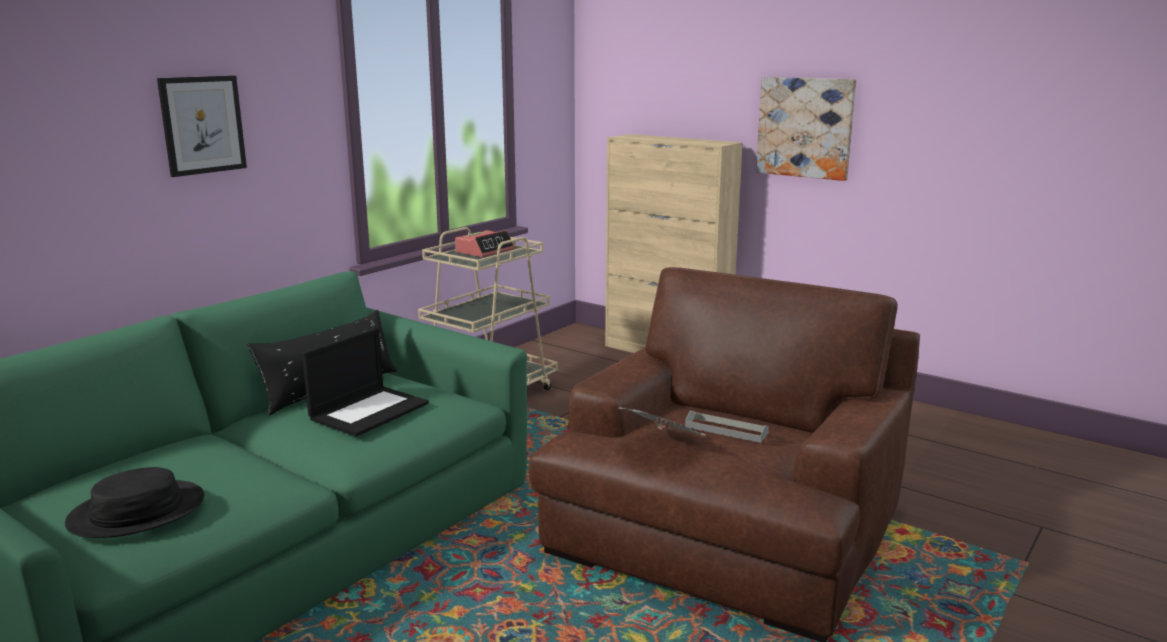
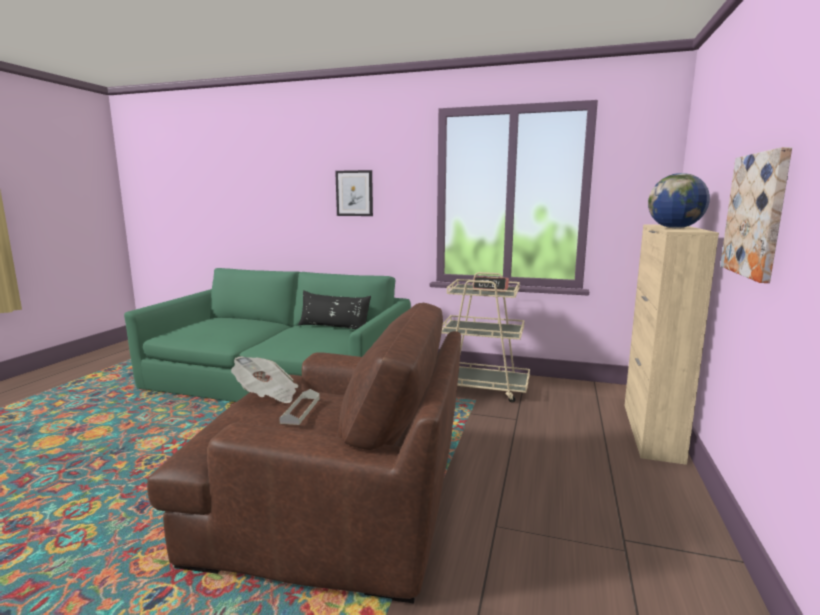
camera: 70 degrees right, 5 degrees down
(137, 512) = (199, 328): black hat -> none
(369, 410) = (309, 336): laptop -> none
(686, 141) = (675, 228): none -> globe

